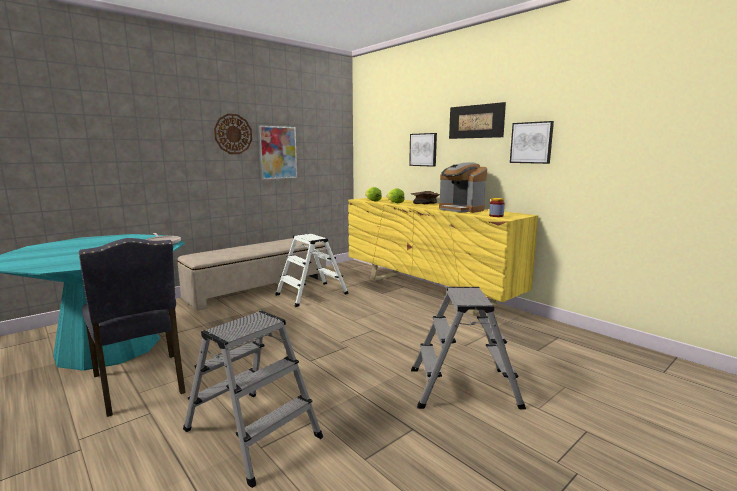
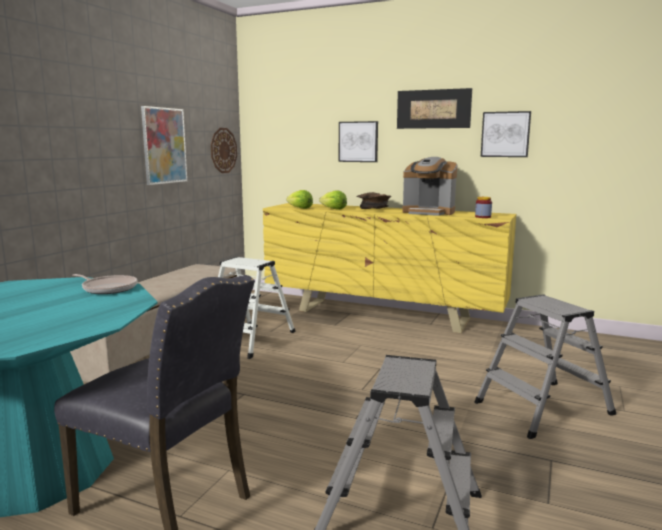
camera: 25 degrees left, 0 degrees up
(233, 134) = (112, 118): wall clock -> wall clock (223, 150)

